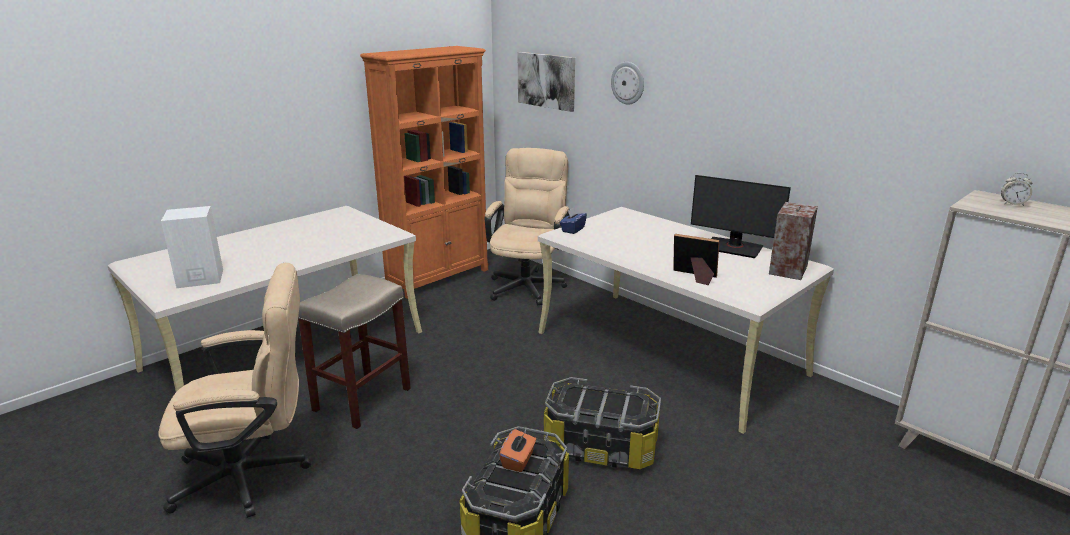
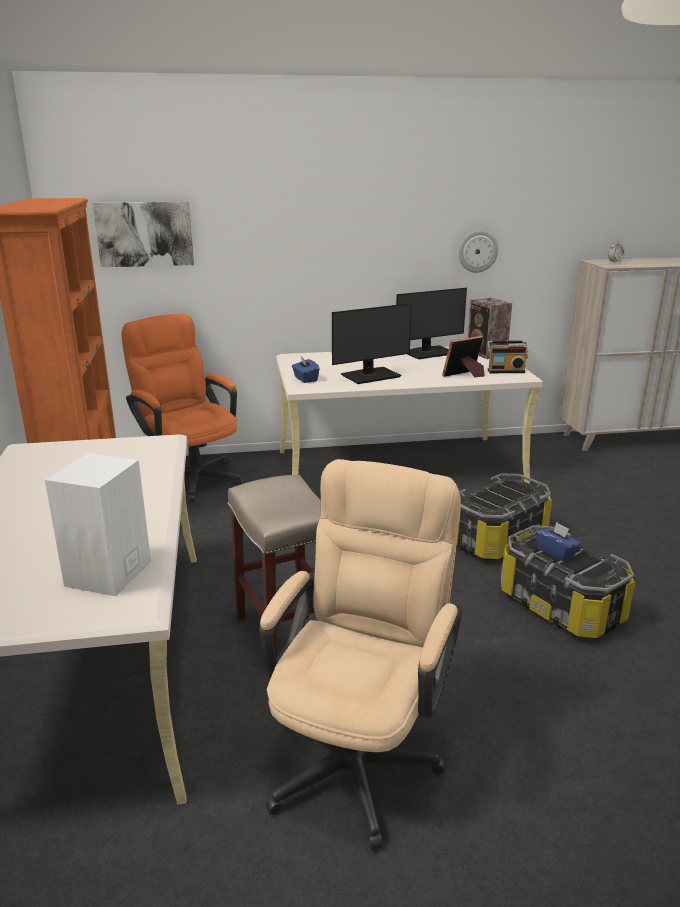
camera: 55 degrees left, 0 degrees up
(518, 460) = (556, 552): orange tissue box -> blue tissue box
(528, 284) = (191, 476): beige office chair -> orange office chair
(621, 246) = (370, 376): none -> monitor
(628, 83) = (268, 222): wall clock -> wall clock (477, 251)
(745, 290) = (505, 371): none -> radio

